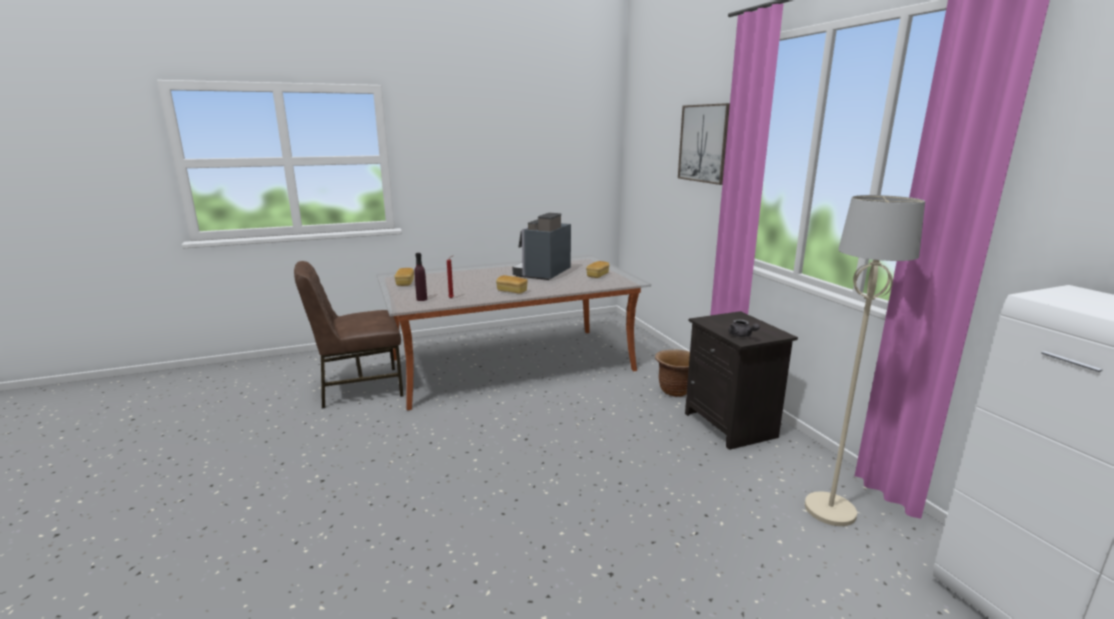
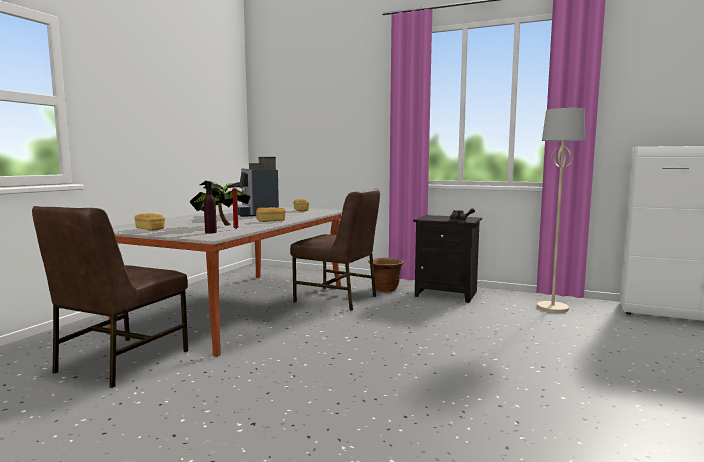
camera: 45 degrees left, 10 degrees down
(459, 288) = (220, 225): none -> potted plant
(601, 385) = (337, 299): none -> brown chair
(705, 143) = (356, 105): picture -> none

